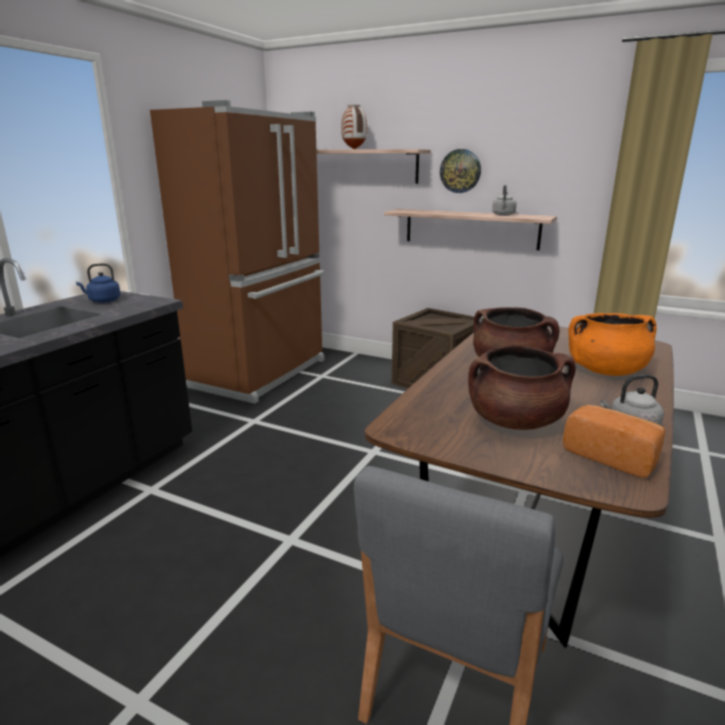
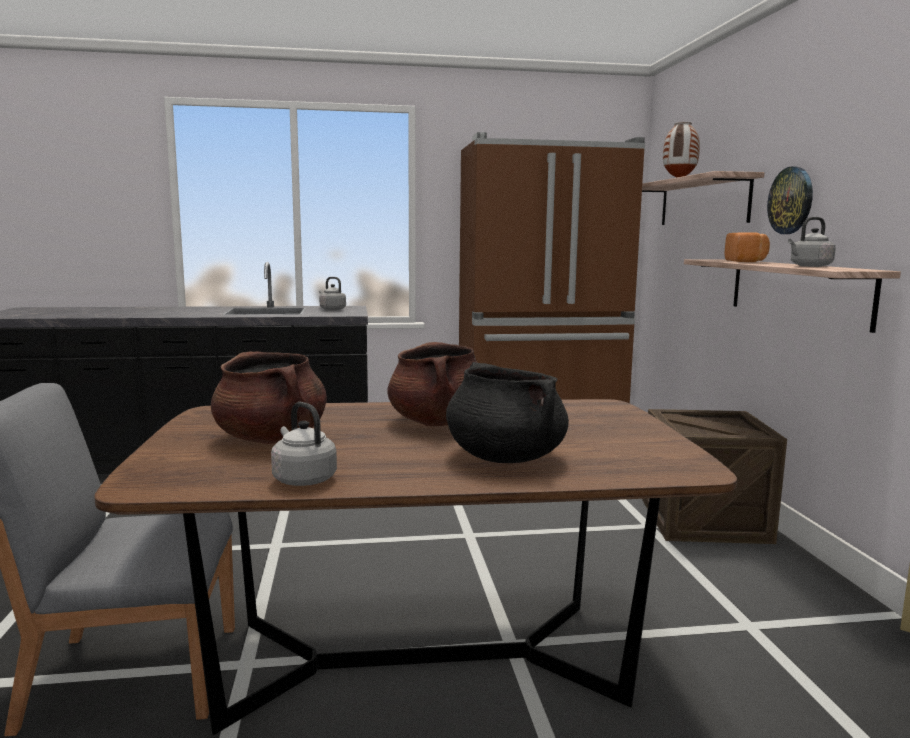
camera: 55 degrees right, 10 degrees down
(103, 301) = (331, 309): blue kettle -> grey kettle
(605, 371) = (504, 457): orange cooking pot -> black cooking pot
(611, 456) = (215, 476): bread -> bread (746, 261)

